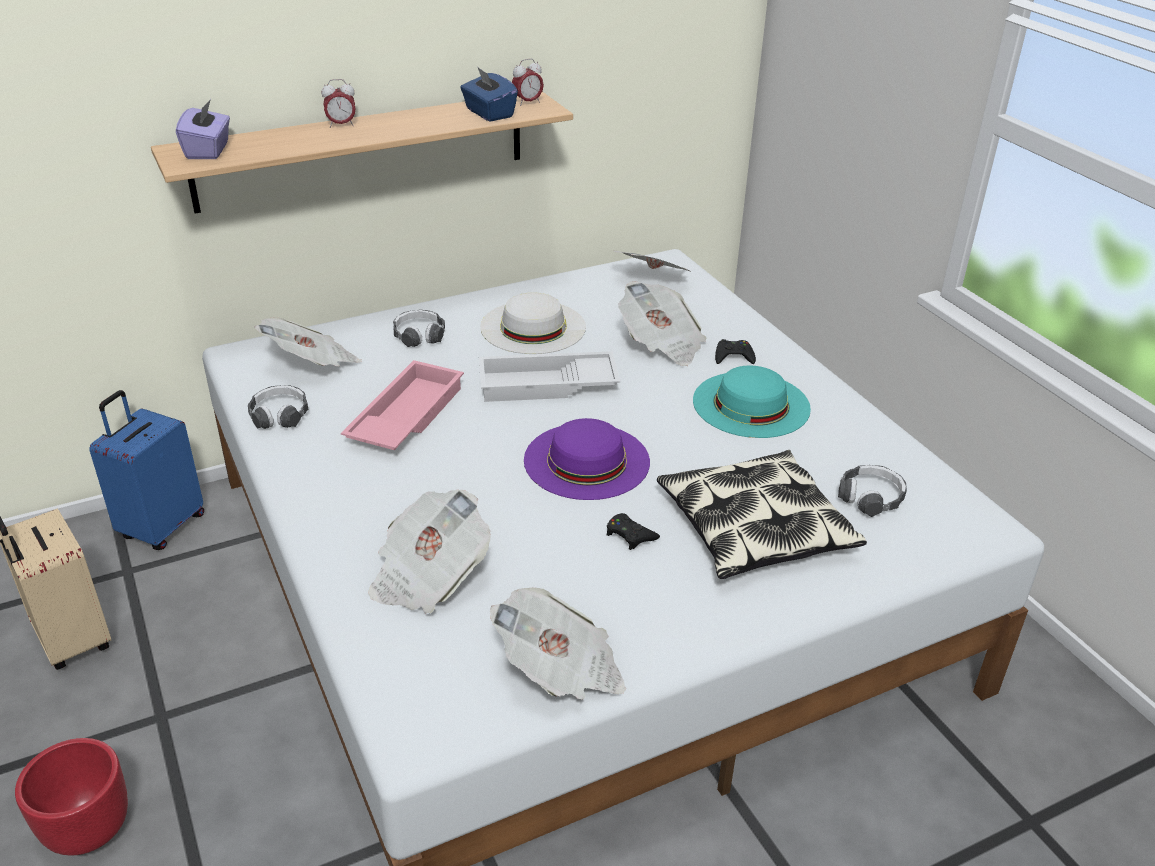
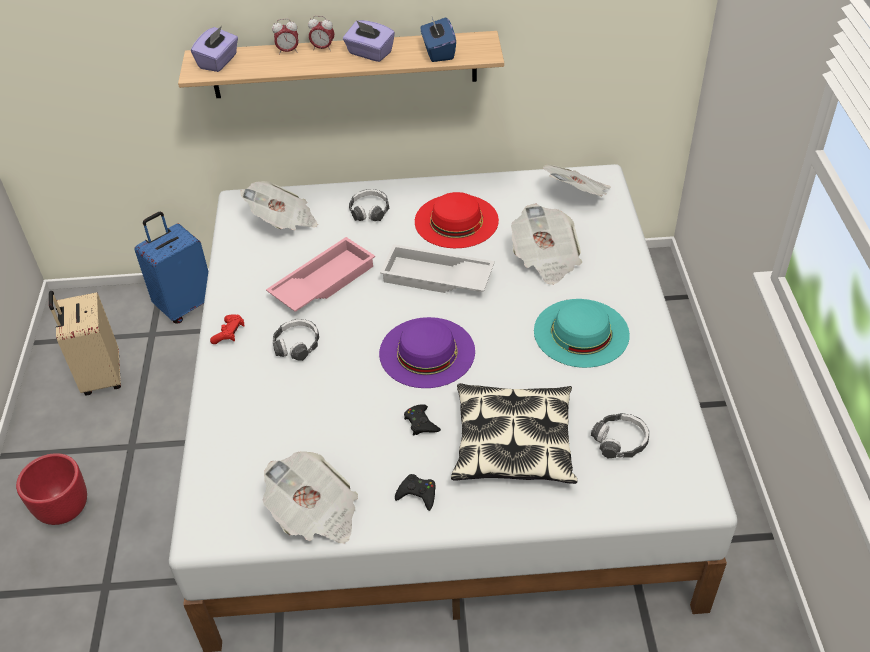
camera: 25 degrees right, 10 degrees up
(279, 415) = (241, 260): headphones -> headphones (297, 344)
(311, 497) = (229, 334): none -> red game controller
(405, 123) = (369, 53): none -> purple tissue box
(428, 576) = (271, 417): newspaper -> none
(527, 103) = (476, 44): alarm clock -> alarm clock (288, 51)
(533, 327) = (456, 221): white hat -> red hat
(733, 356) = (596, 284): black game controller -> black game controller (417, 494)

